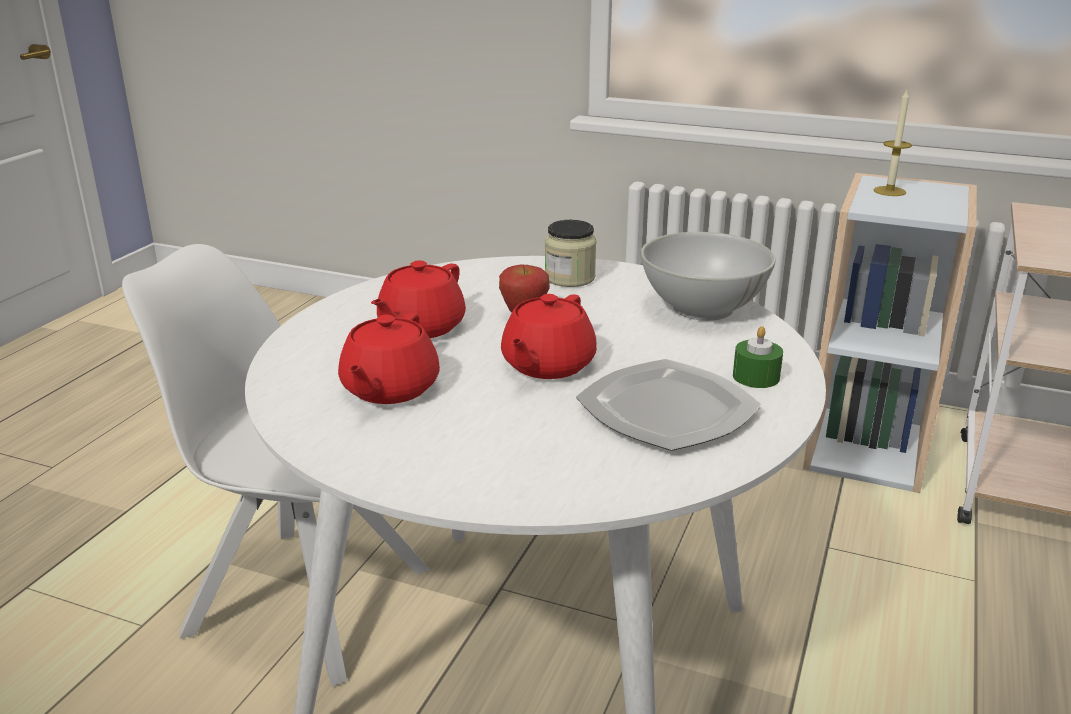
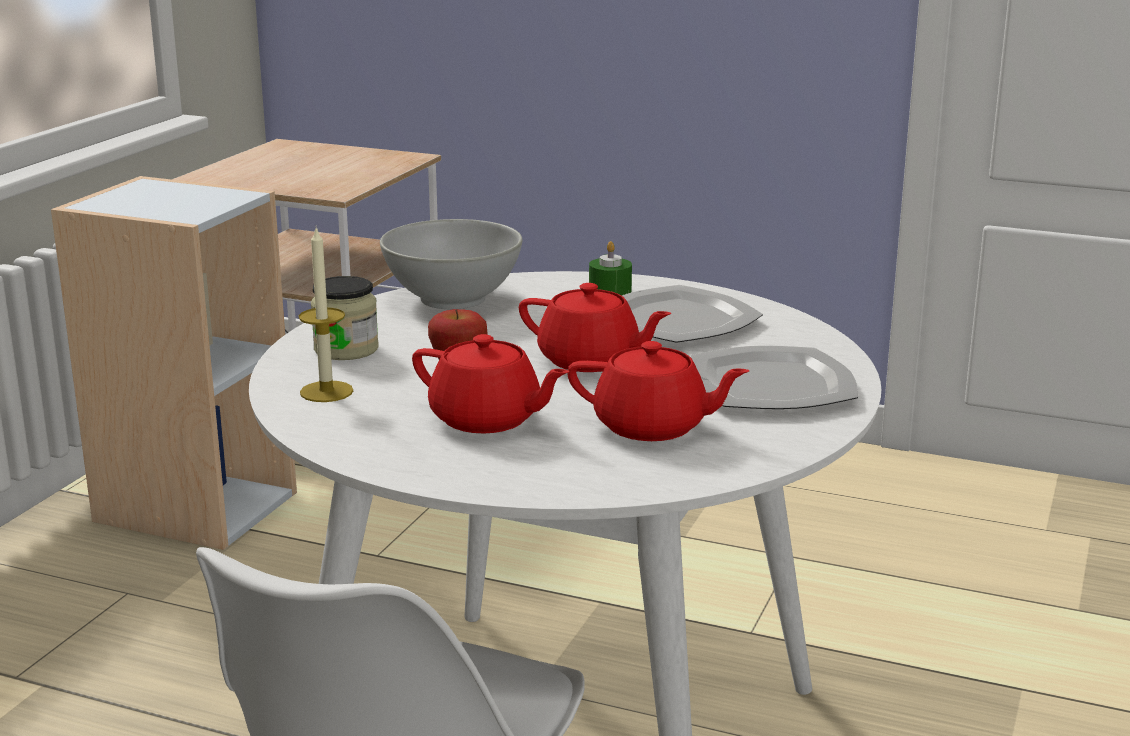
camera: 90 degrees left, 5 degrees down
(476, 451) = (770, 386): none -> plate
(889, 191) = (138, 204): candle -> candle (326, 391)

